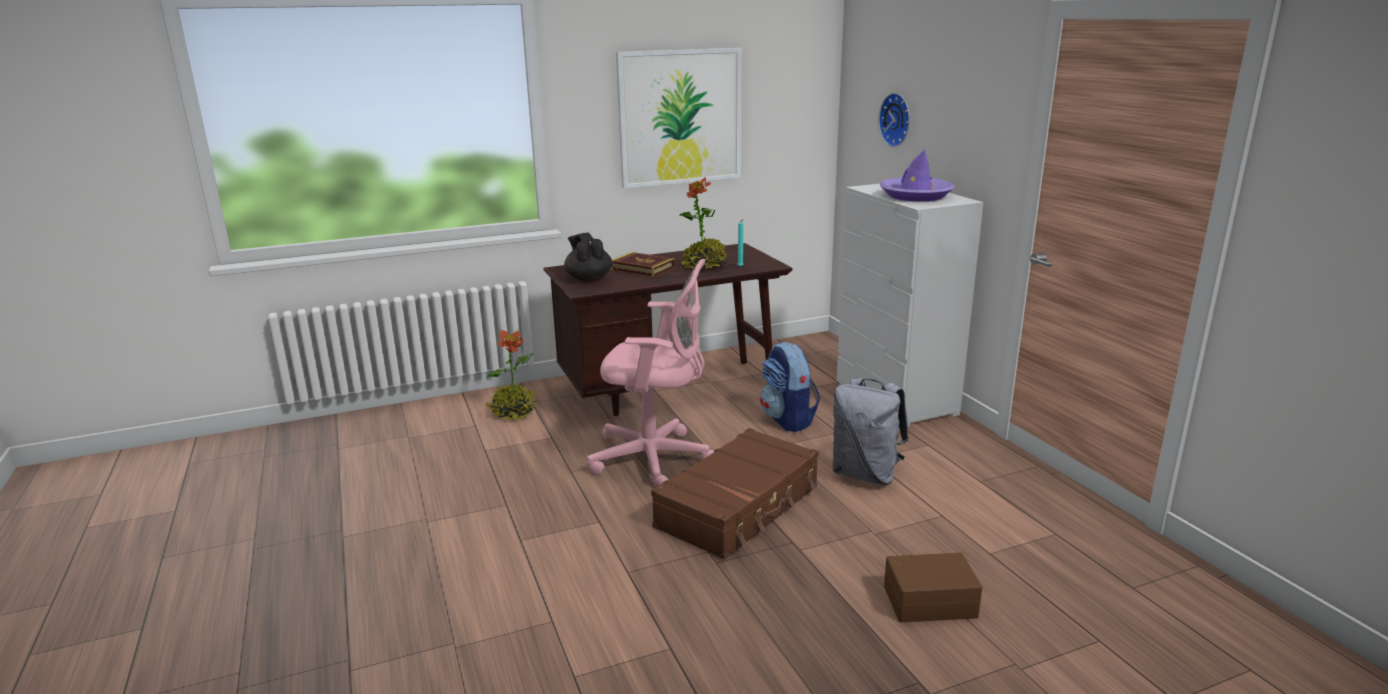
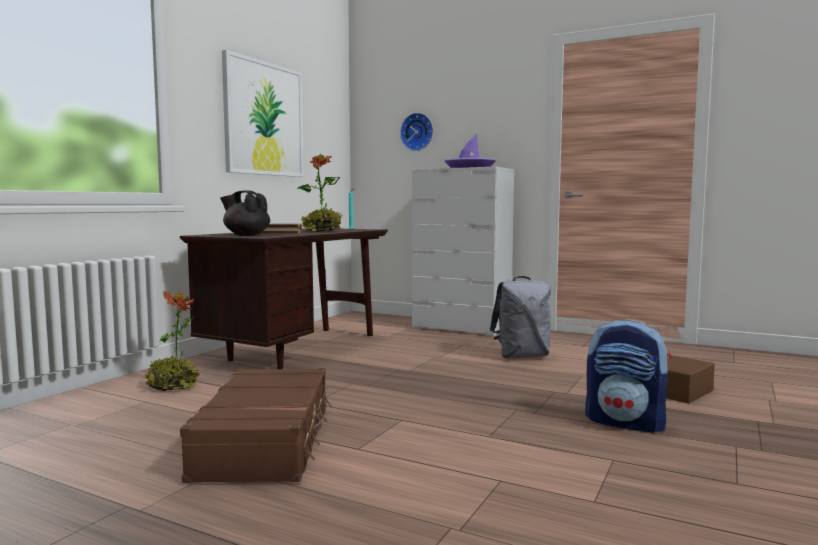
camera: 40 degrees left, 15 degrees down
(656, 459) = (368, 381): pink office chair -> none
(739, 507) = (484, 386): brown suitcase -> brown suitcase (267, 441)
(788, 420) = (419, 346): backpack -> backpack (626, 423)

